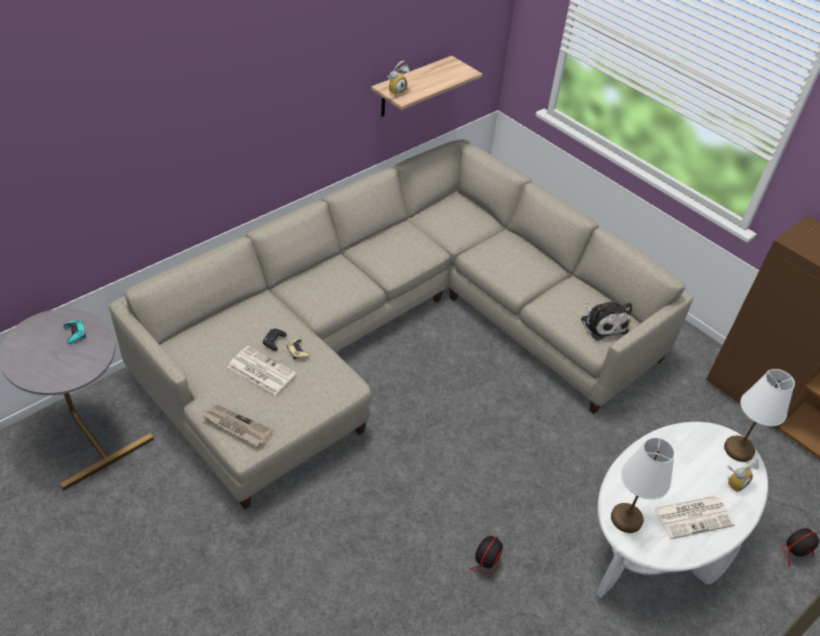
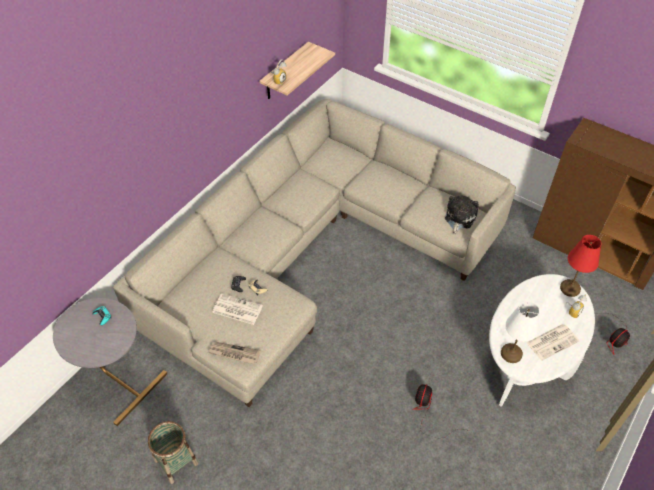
camera: 10 degrees left, 5 degrees up
(121, 557) = (176, 462): none -> basket
(603, 324) = (459, 218): plush toy -> plush toy turned 120 degrees counterclockwise
(739, 450) = (570, 289): white table lamp -> red table lamp

